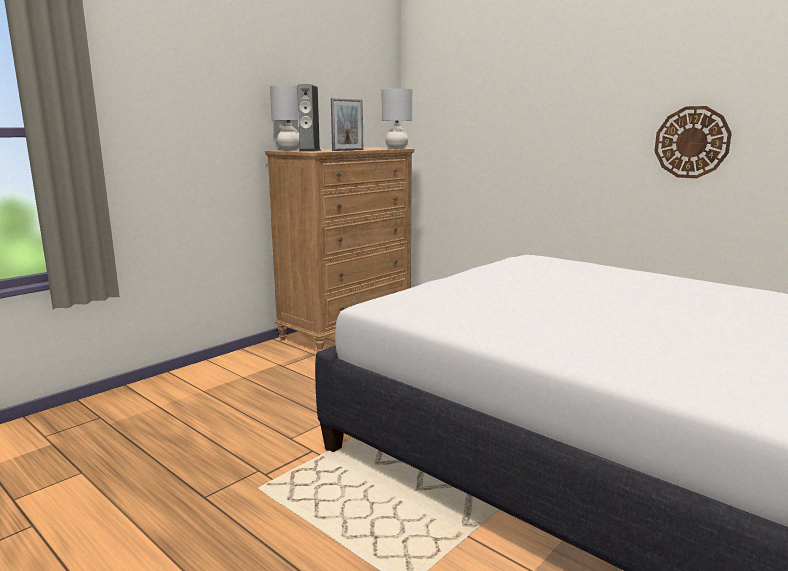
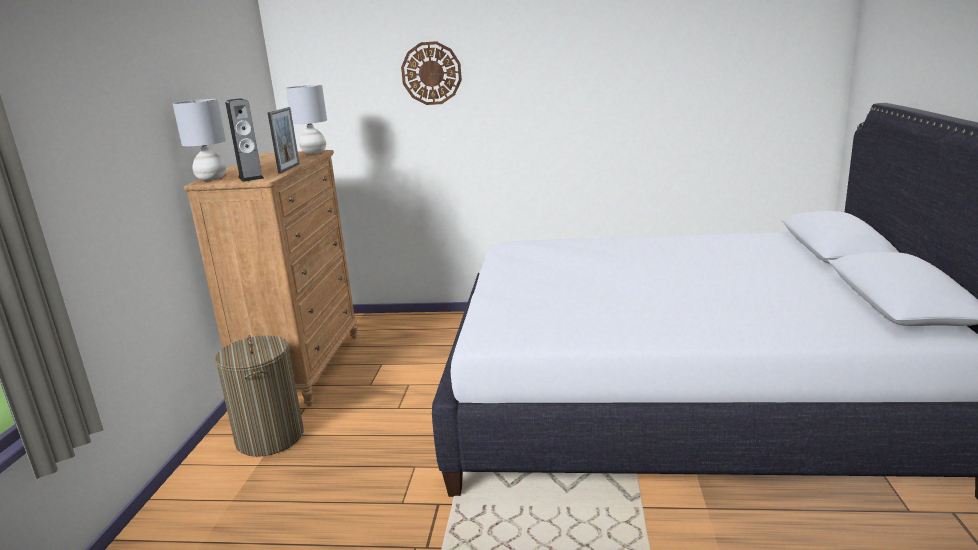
camera: 35 degrees left, 5 degrees up
(271, 364) = (270, 437): none -> laundry basket
(691, 142) = (604, 117): wall clock -> wall clock (431, 73)

